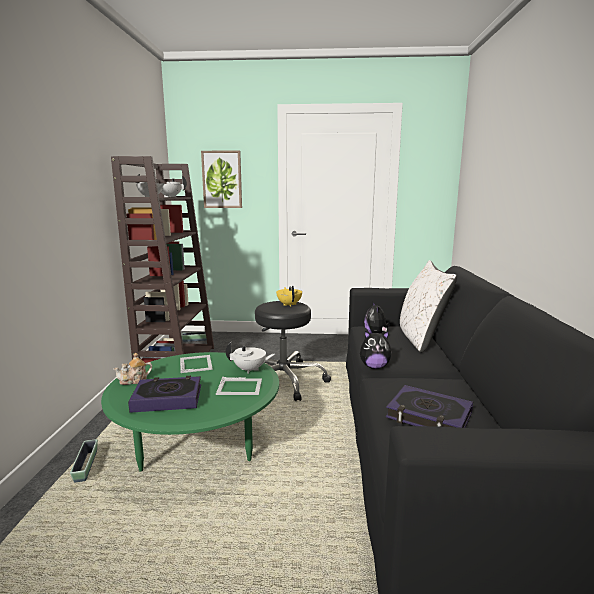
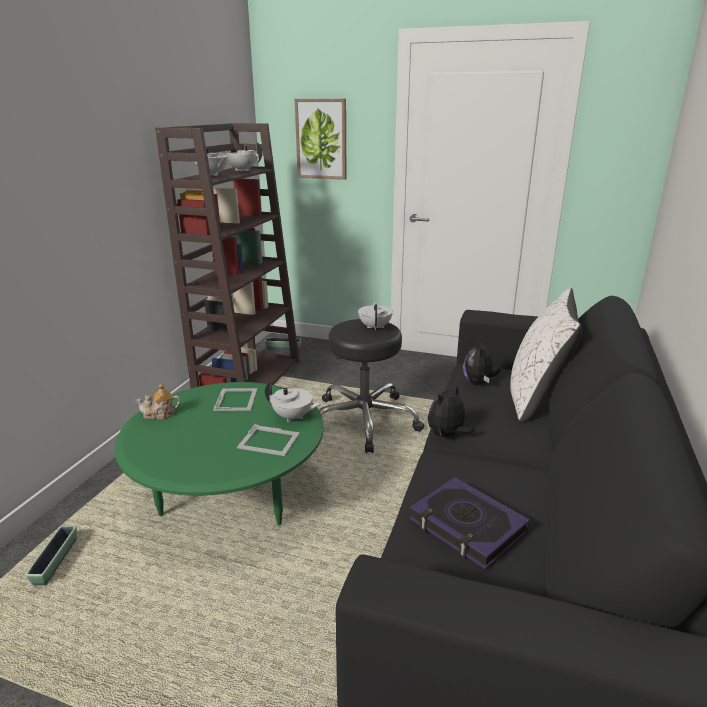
camera: 15 degrees right, 10 degrees up
(86, 467) = (110, 500): planter -> planter (56, 562)
(167, 398) = (183, 445): book -> none
(289, 304) = (375, 327): yellow teapot -> white teapot
(374, 367) = (447, 435): plush toy -> plush toy turned 120 degrees clockwise

